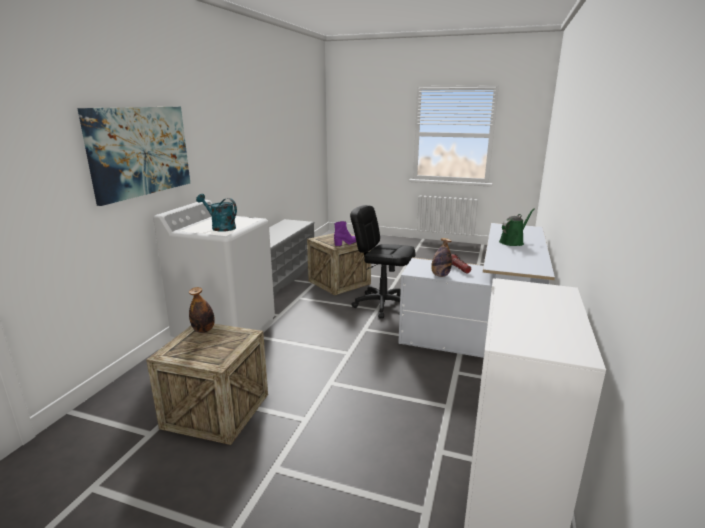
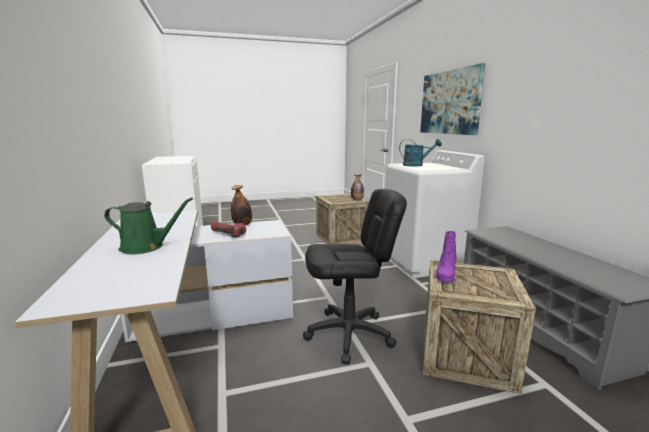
camera: 145 degrees right, 5 degrees down
(513, 242) = (146, 247): green watering can -> green watering can turned 105 degrees counterclockwise

